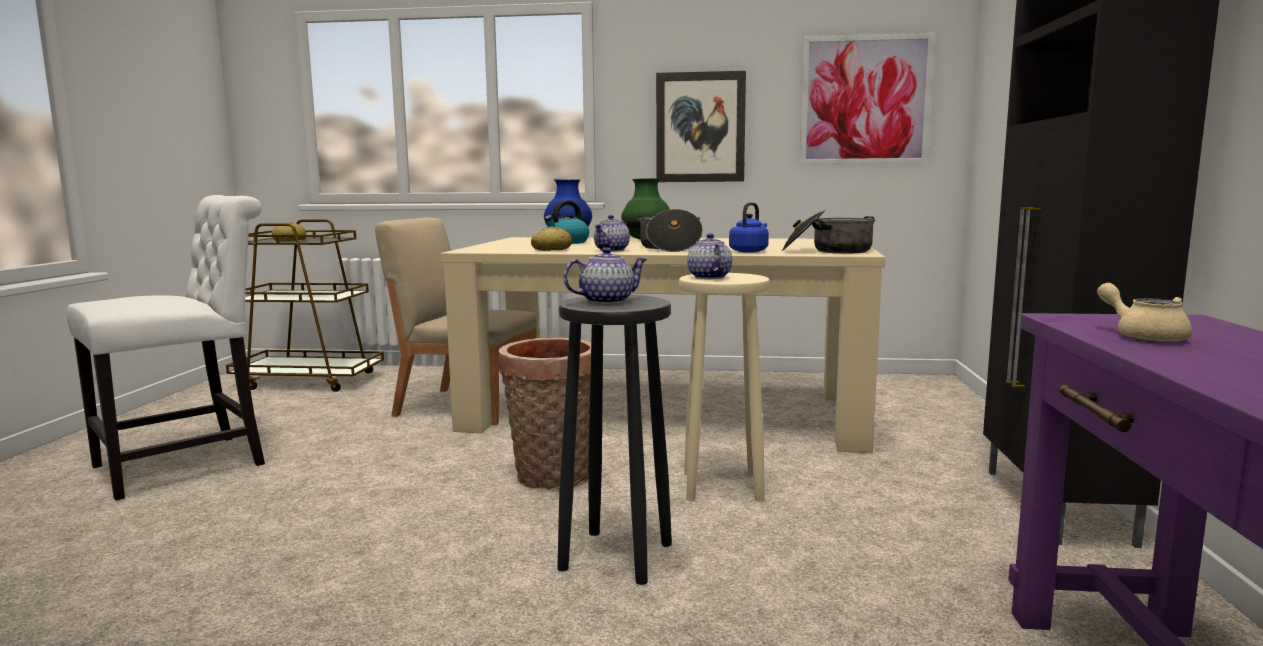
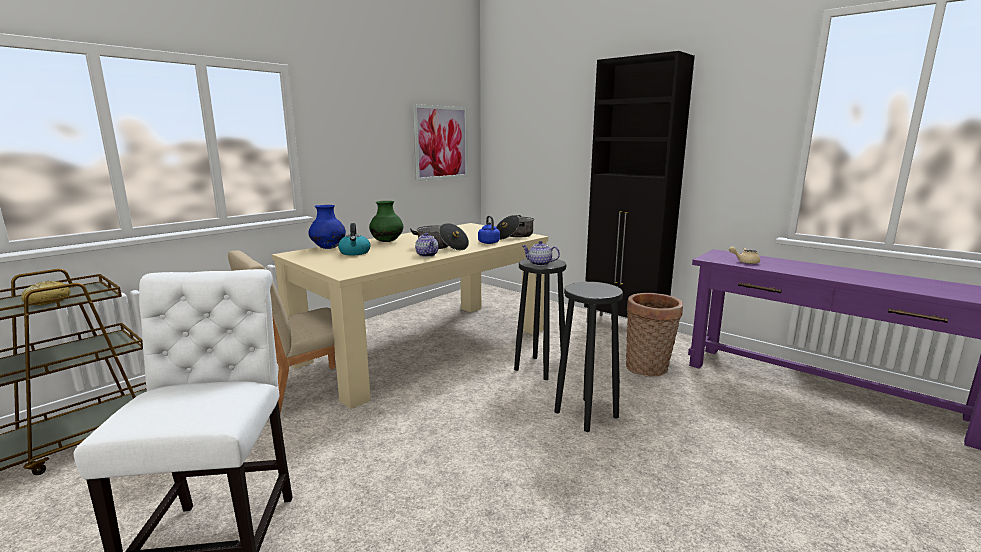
camera: 55 degrees left, 5 degrees up
(551, 249) = (390, 261): bread -> none
(552, 479) = (477, 402): basket -> basket (649, 369)
(606, 301) = (591, 289): teapot -> none
(700, 127) = (364, 159): picture -> none
(721, 486) = (539, 368): beige stool -> black stool

